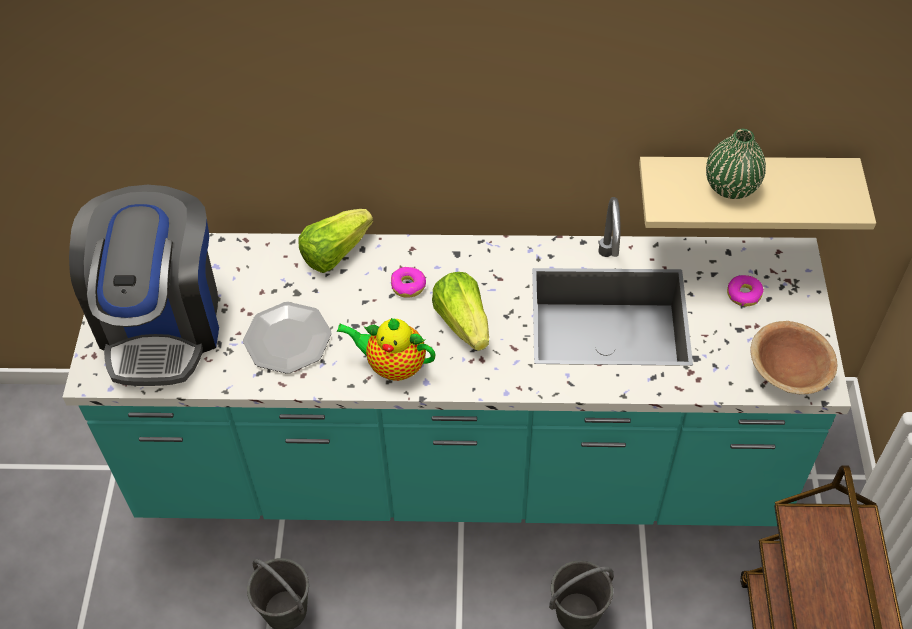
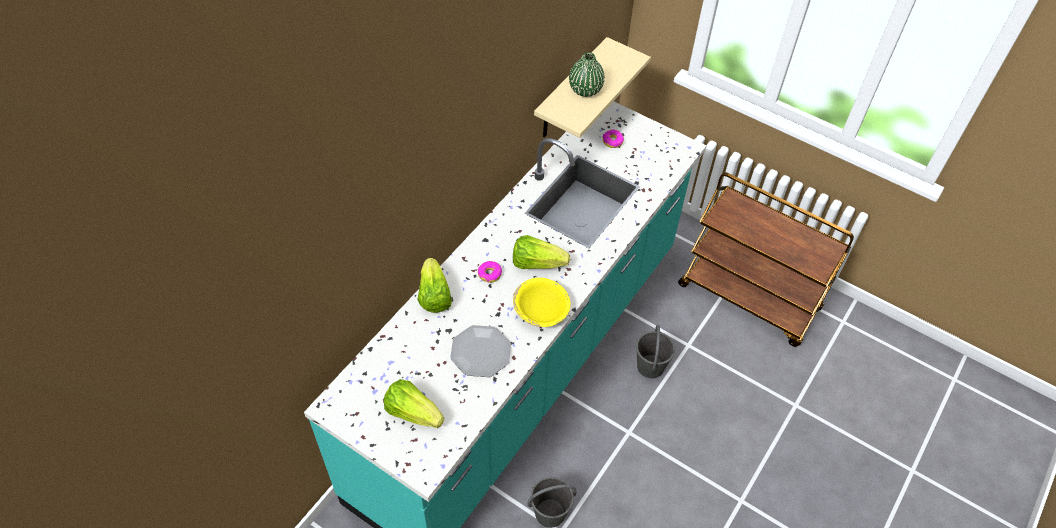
camera: 60 degrees left, 0 degrees up
(163, 323) = (413, 412): coffee machine -> lettuce
(392, 365) = (541, 311): teapot -> yellow bowl
(788, 370) = (670, 154): brown bowl -> none

